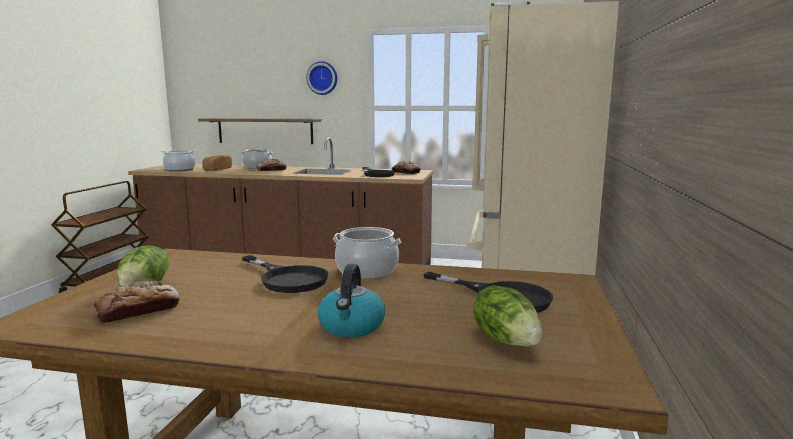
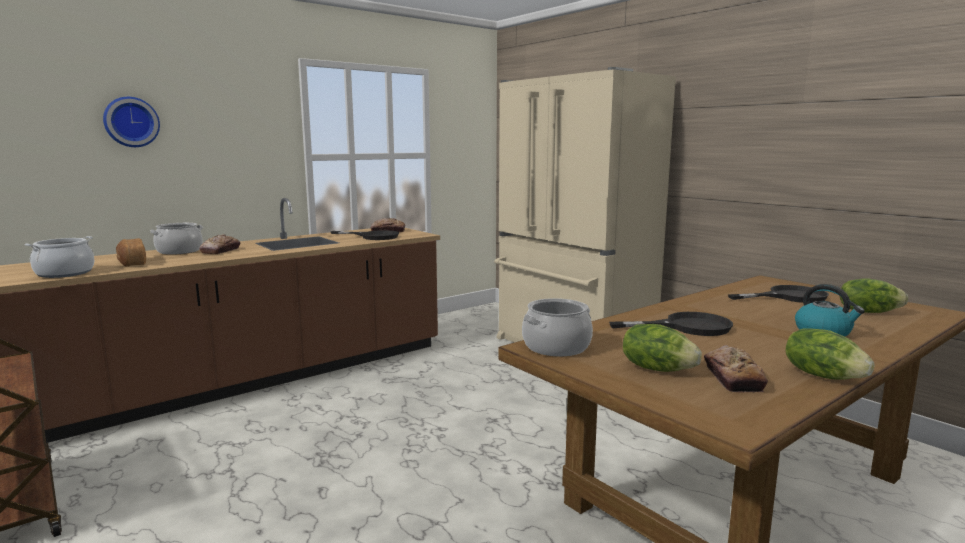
camera: 50 degrees left, 0 degrees up
(174, 340) = (823, 375): none -> lettuce
(265, 130) = (147, 195): shelf -> none
(322, 78) = (239, 118): wall clock -> wall clock (131, 122)
(367, 270) = (690, 307): cooking pot -> cooking pot (556, 347)

